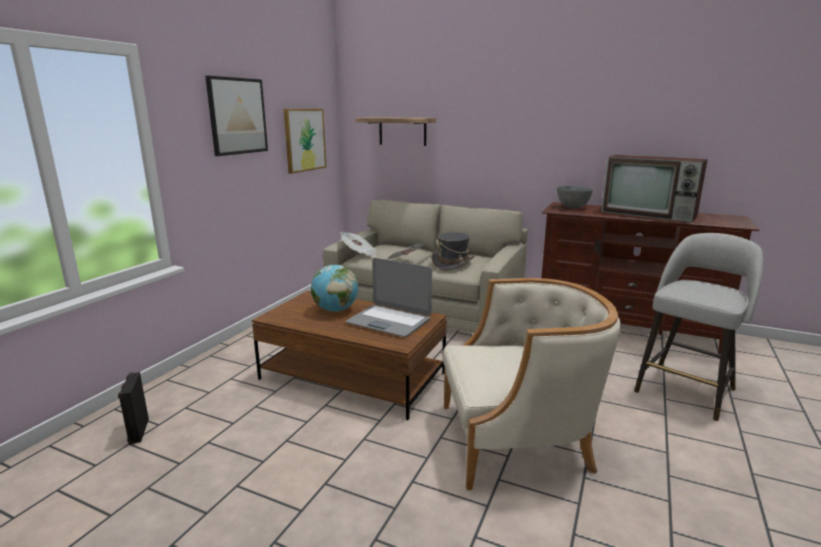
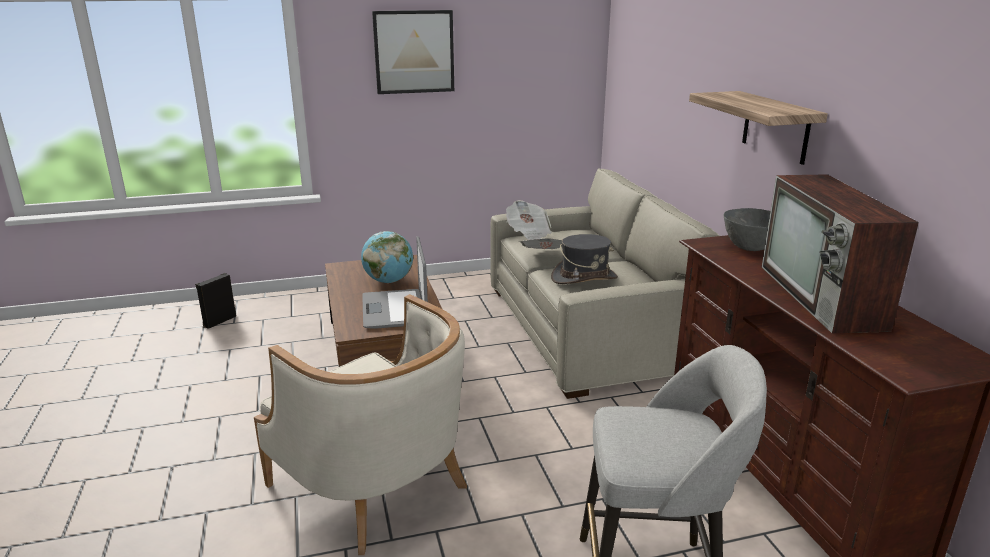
camera: 50 degrees right, 5 degrees up
(304, 140) = (526, 79): picture -> none
(402, 131) = (647, 80): shelf -> shelf (775, 127)

